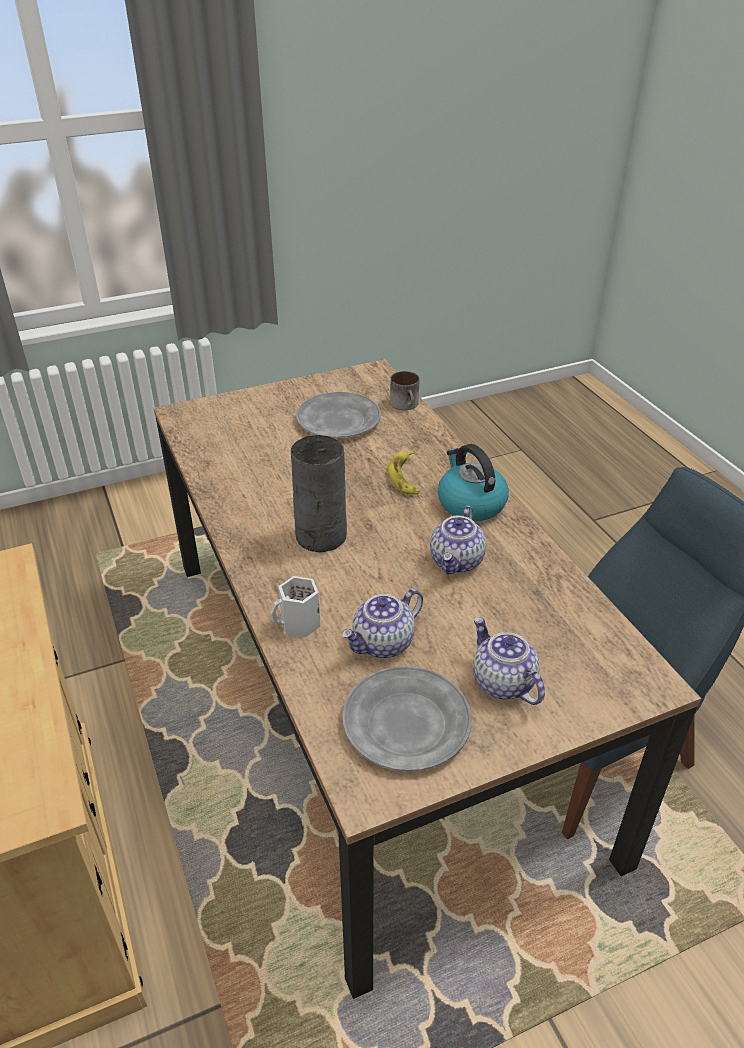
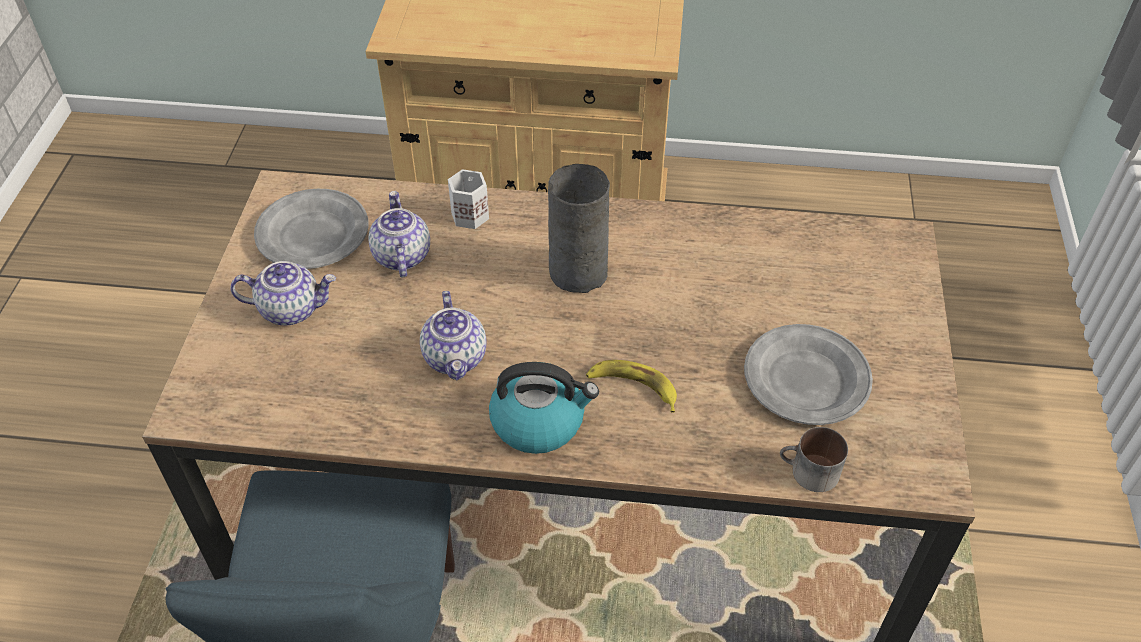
camera: 120 degrees right, 10 degrees up
(457, 561) = (456, 358): teapot -> teapot turned 150 degrees counterclockwise

